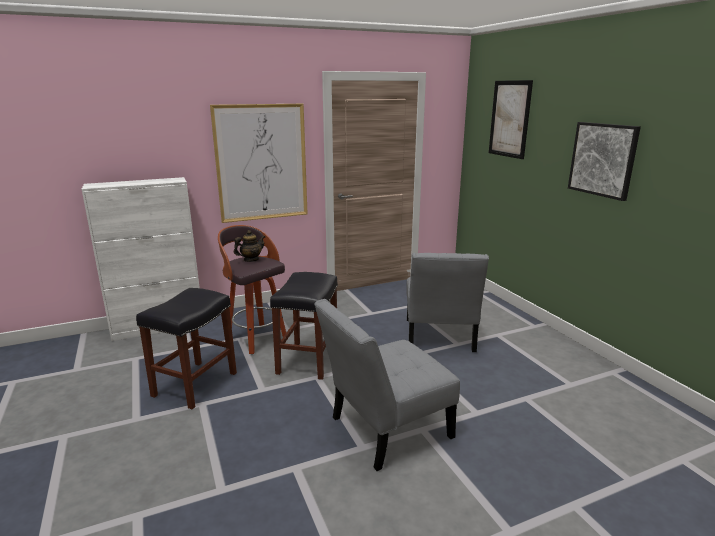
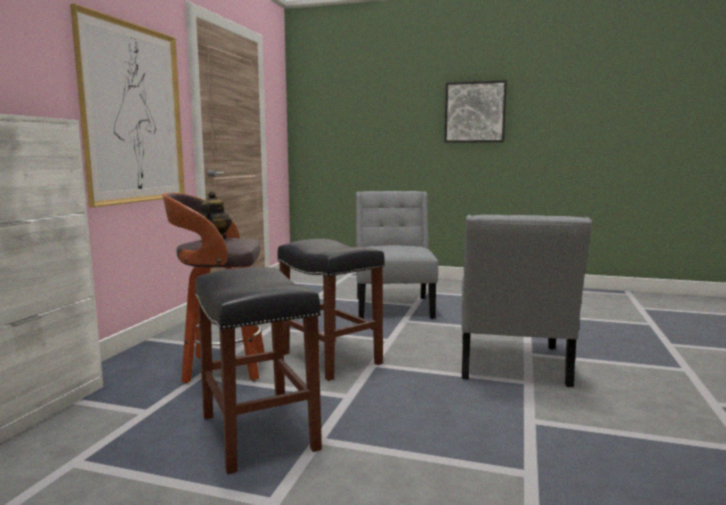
camera: 50 degrees left, 10 degrees down
(439, 338) = (393, 306): grey chair -> grey chair turned 135 degrees counterclockwise
(509, 119) = (357, 89): picture -> none

